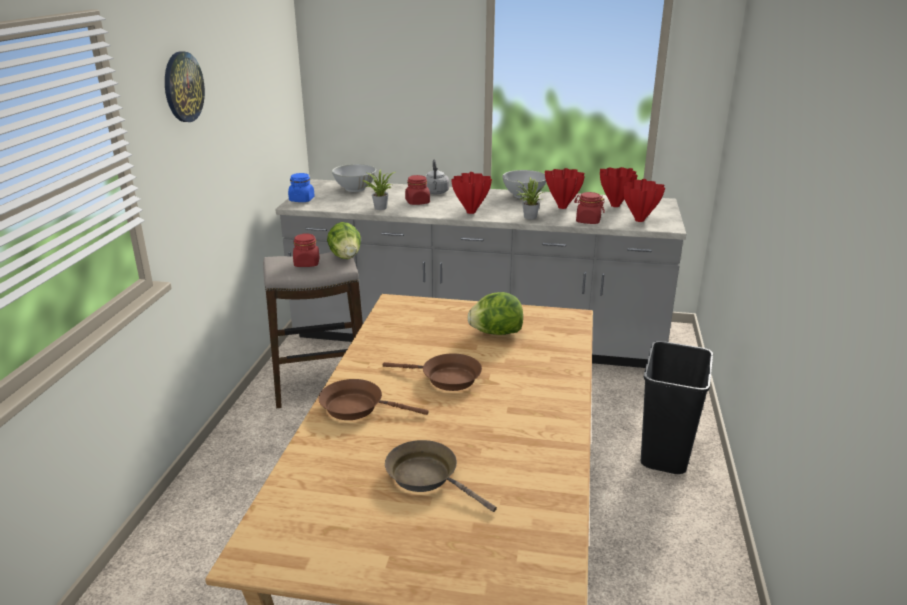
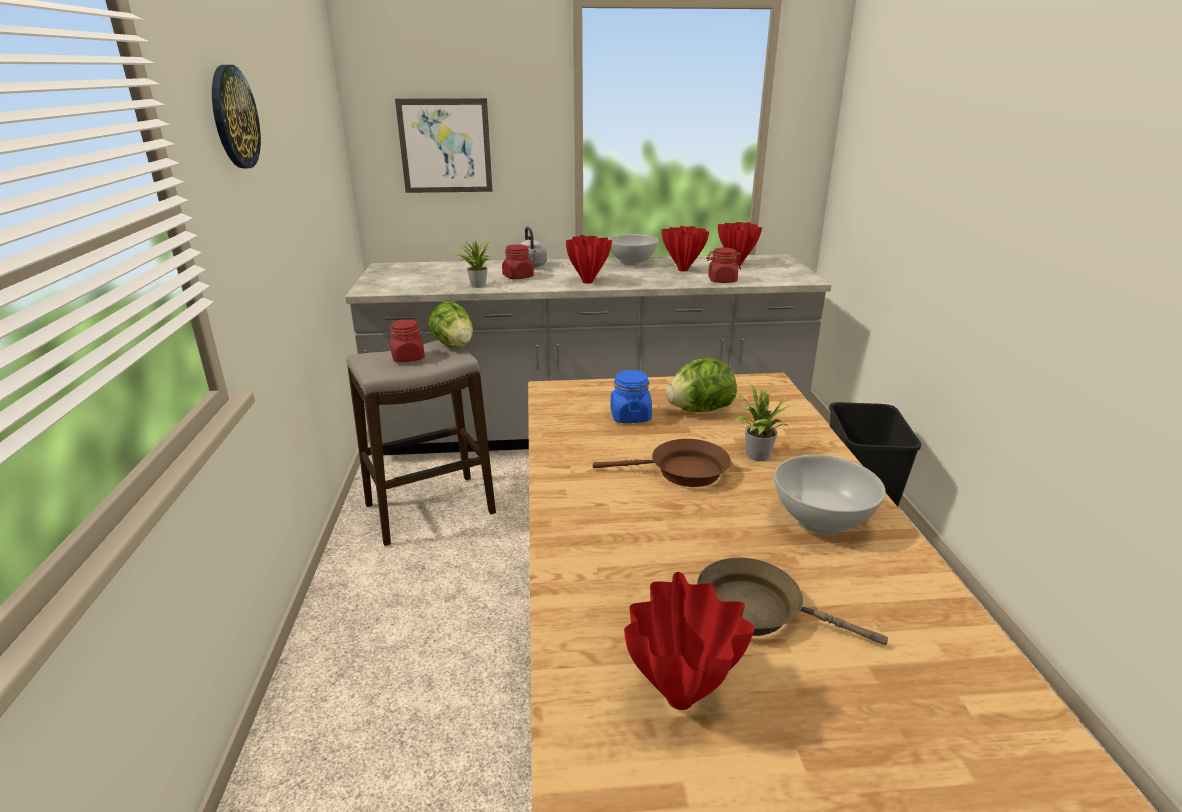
camera: 15 degrees left, 0 degrees up
(302, 200) = (373, 284): blue jar -> blue jar (630, 416)
(355, 189) = (432, 269): white bowl -> white bowl (821, 520)
(357, 407) = (594, 527): brown frying pan -> none
(378, 87) = (445, 146): none -> picture
(528, 217) = (655, 282): potted plant -> potted plant (755, 456)
(639, 220) = (774, 276): red vase -> red vase (680, 701)

